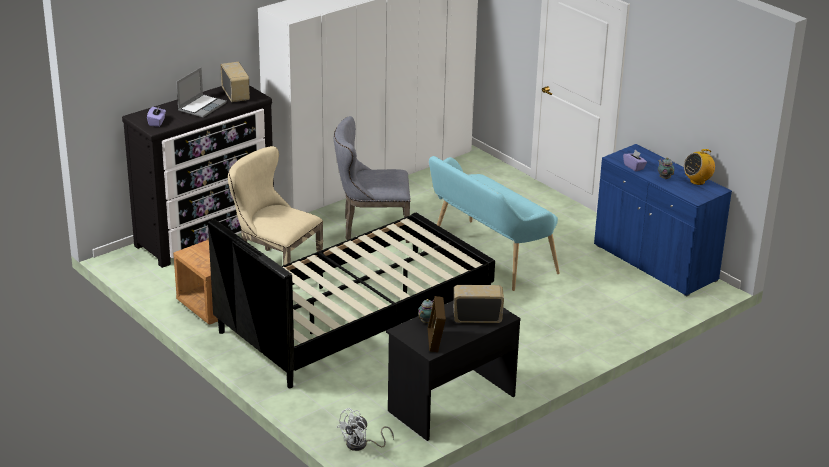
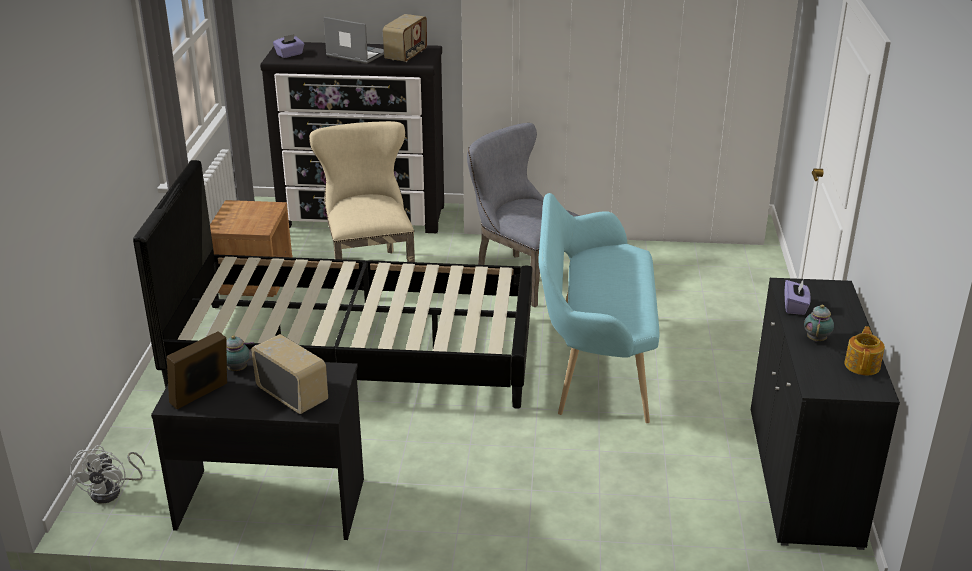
camera: 45 degrees right, 0 degrees up
(202, 107) = (355, 55): laptop -> laptop turned 135 degrees counterclockwise
(361, 445) = (112, 491): white fan -> white fan turned 90 degrees counterclockwise
(655, 263) = (802, 476): blue cabinet -> black cabinet
(697, 181) = (862, 365): radio -> teapot

